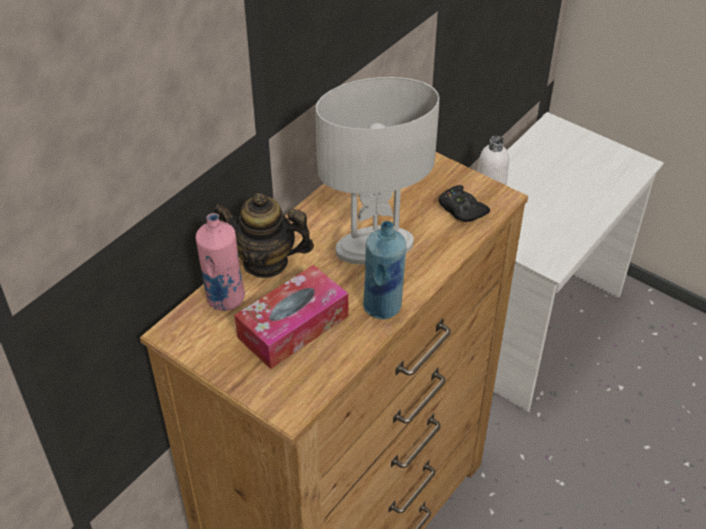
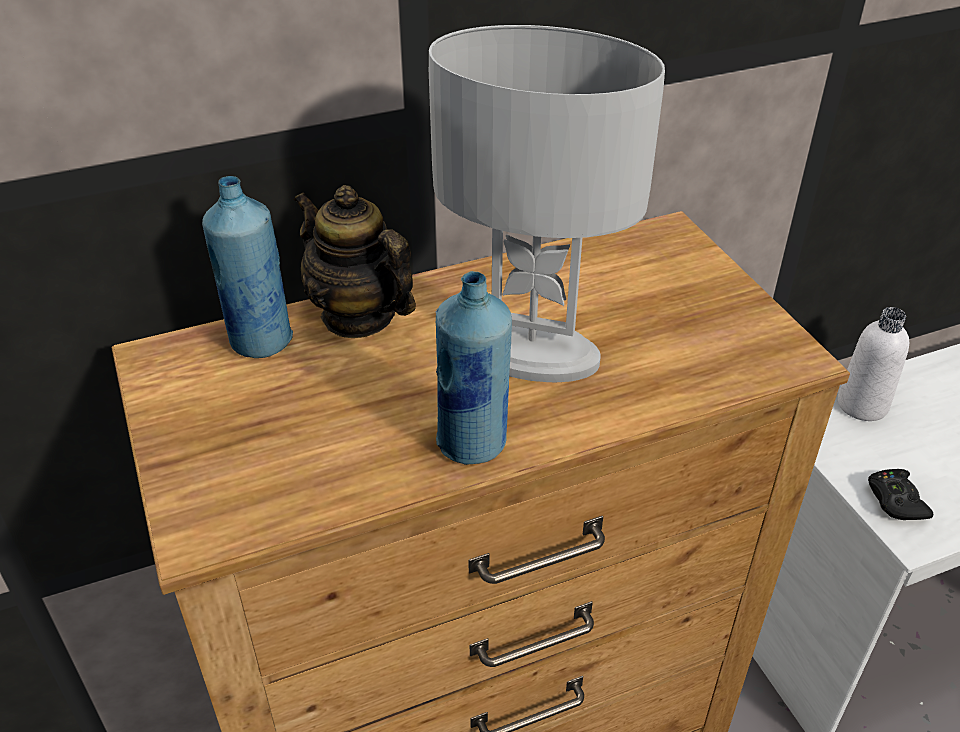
camera: 30 degrees right, 5 degrees down
(225, 298) = (260, 341): pink bottle -> blue bottle
(293, 326) = (315, 416): tissue box -> none
(461, 209) = (715, 351): black game controller -> black game controller (895, 500)

